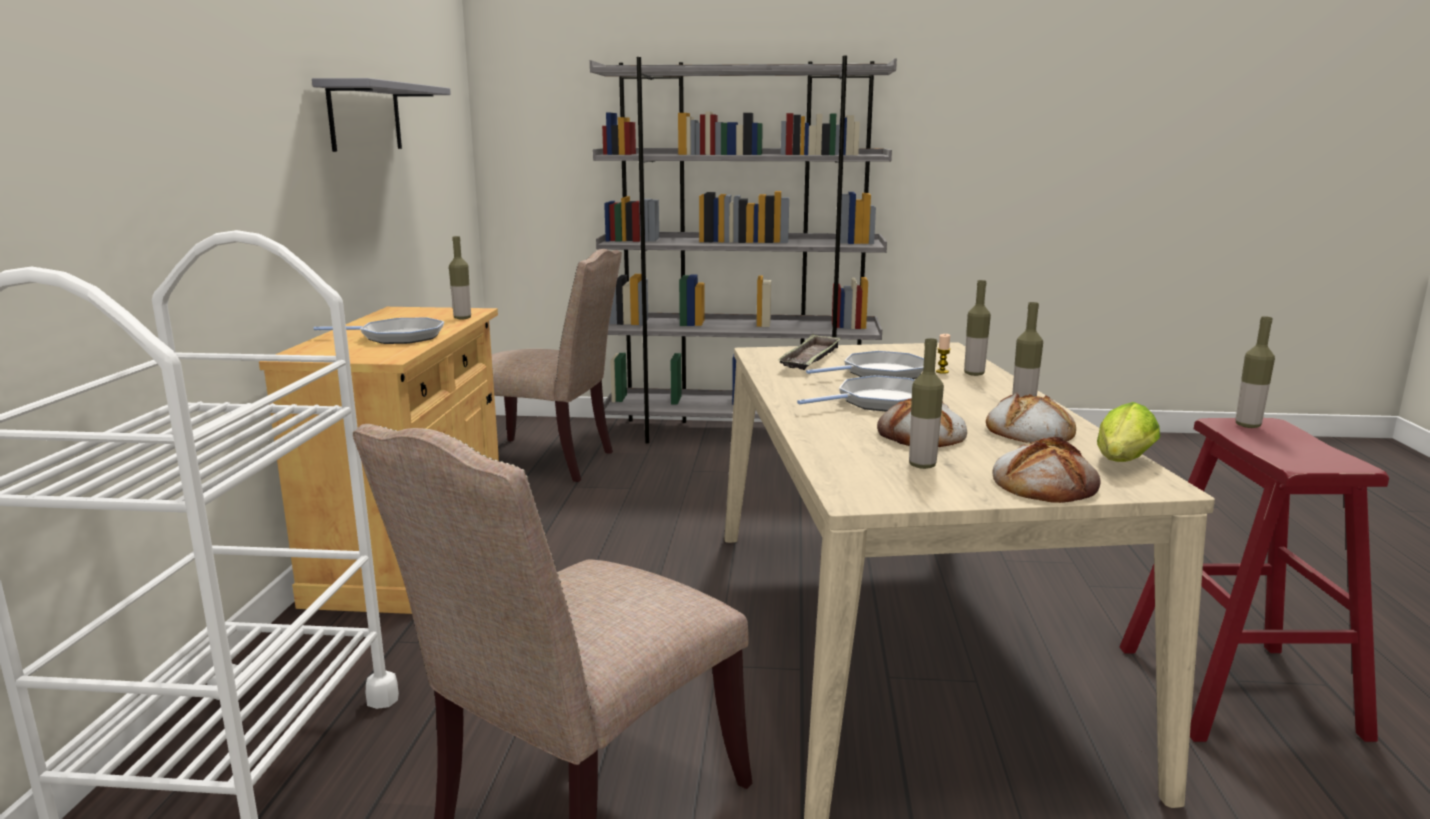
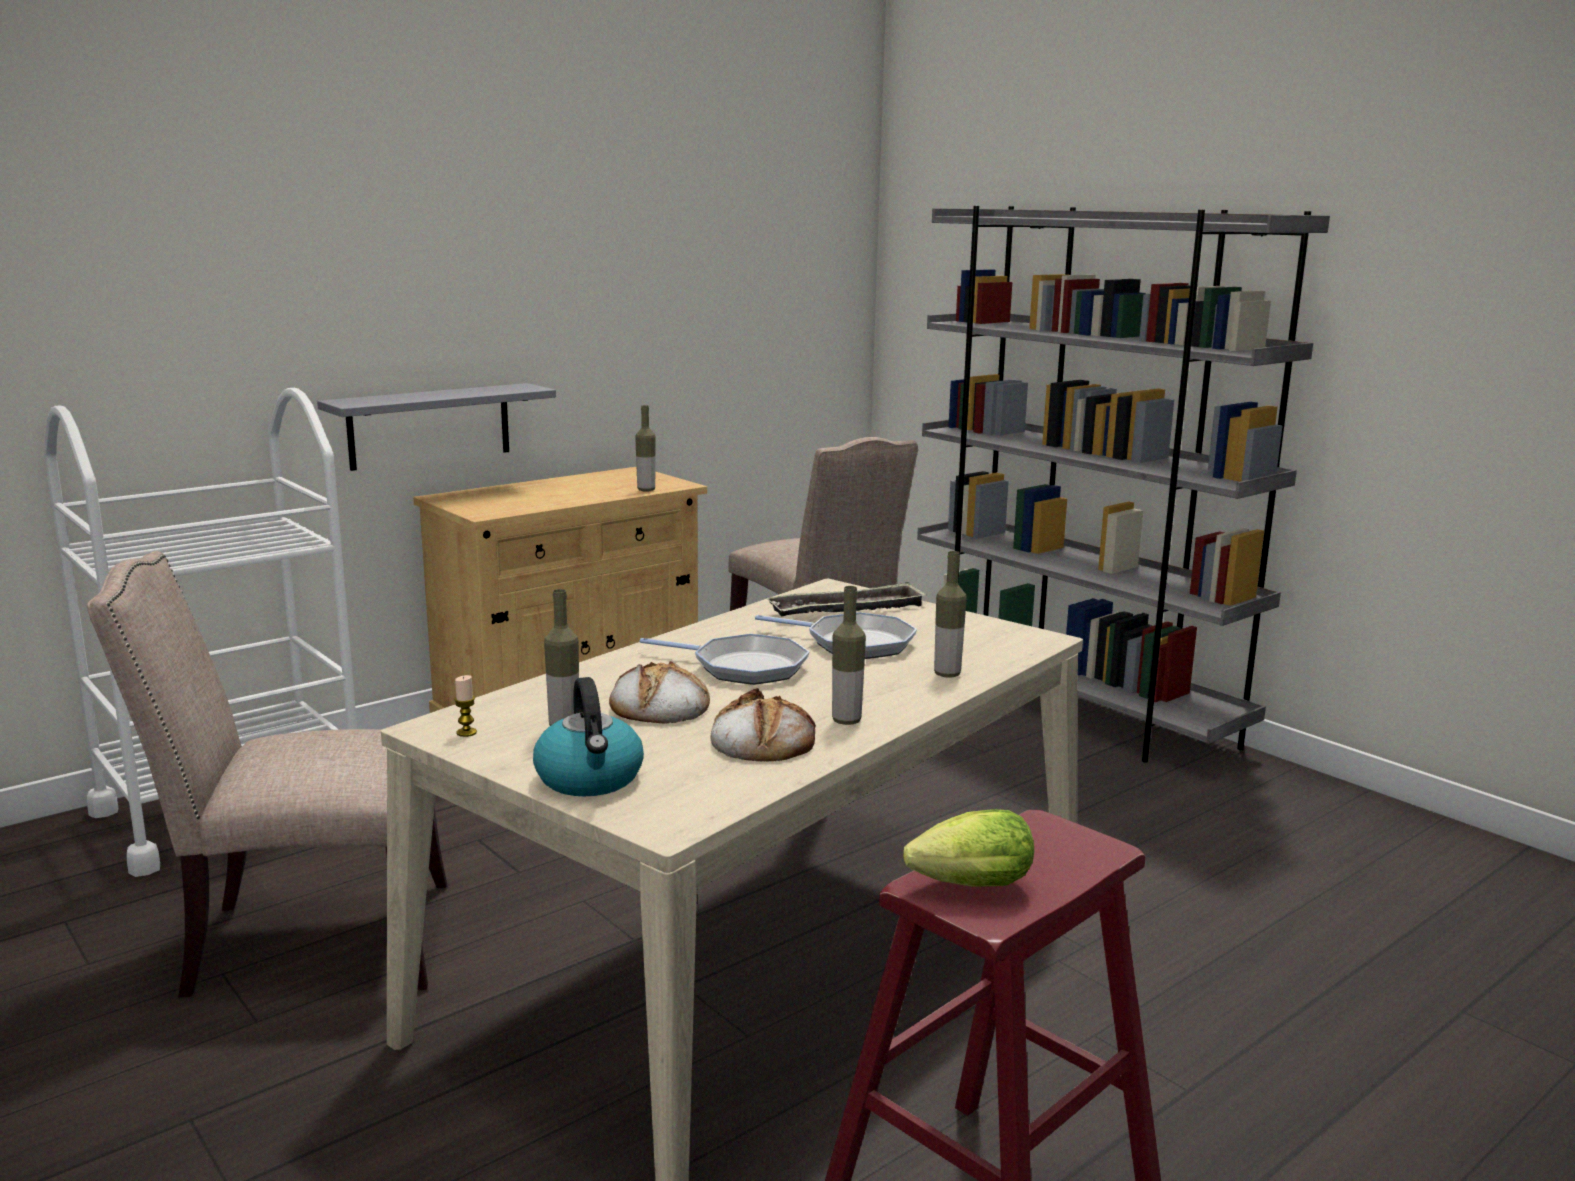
camera: 45 degrees right, 0 degrees up
(365, 117) = (639, 275): grey shelf -> grey shelf (430, 426)
(397, 337) = (546, 497): frying pan -> none
(942, 372) = (923, 661): candle -> candle (466, 732)
(1044, 483) = (590, 779): bread -> kettle
(1121, 463) = (717, 797): lettuce -> lettuce (965, 887)
(1247, 425) = (1054, 837): bottle -> none

